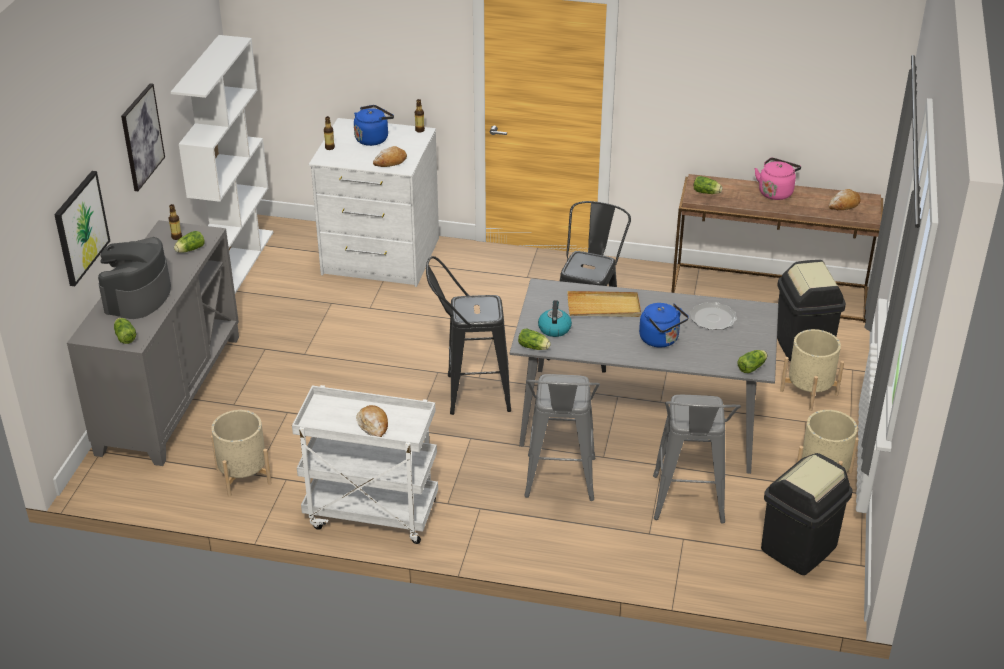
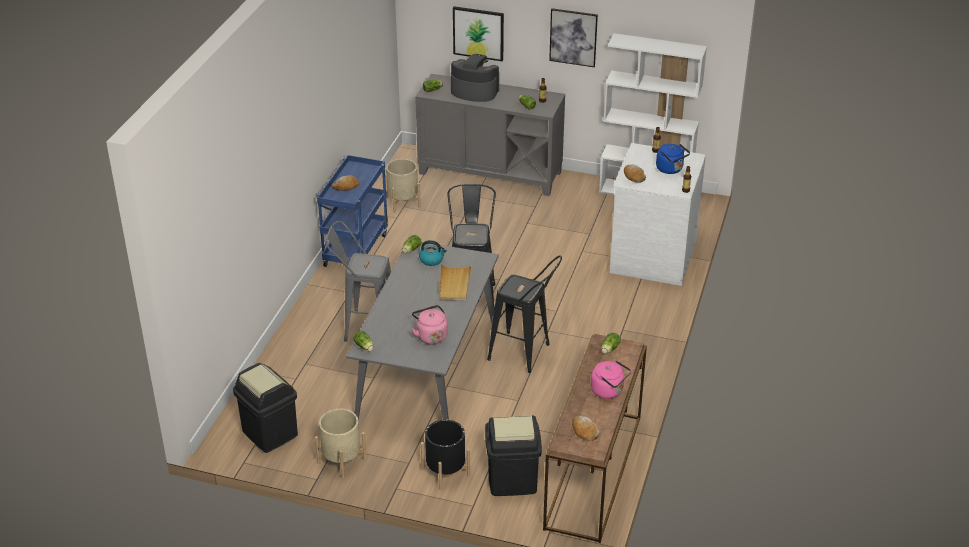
camera: 95 degrees right, 0 degrees up
(370, 515) = (355, 249): white cart -> blue cart
(661, 340) = (408, 307): blue kettle -> none
(688, 506) = (327, 385): grey stool -> none
(712, 318) = (430, 336): plate -> pink kettle
(809, 392) = (445, 472): beige planter -> black planter

